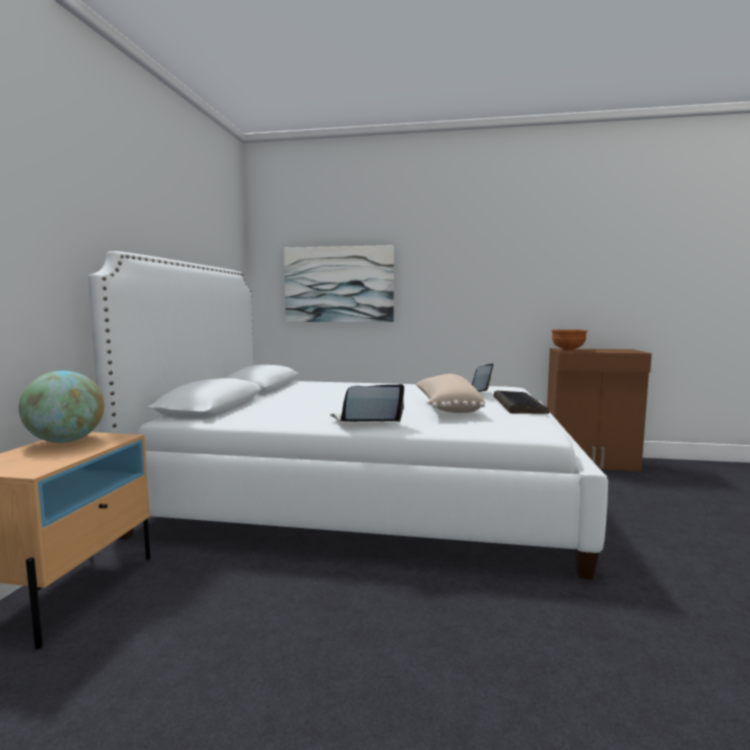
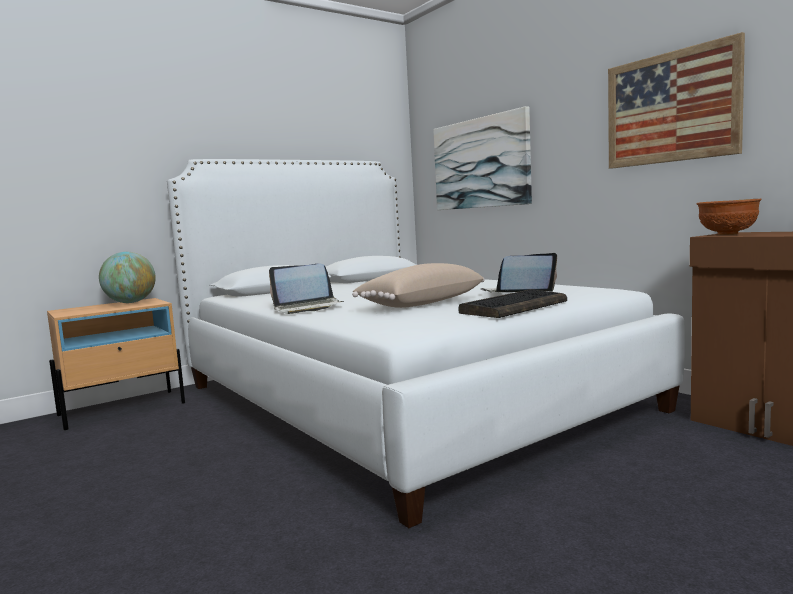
camera: 45 degrees right, 0 degrees up
(365, 421) = (307, 308): laptop -> laptop turned 135 degrees clockwise
(512, 266) = (671, 107): none -> picture

